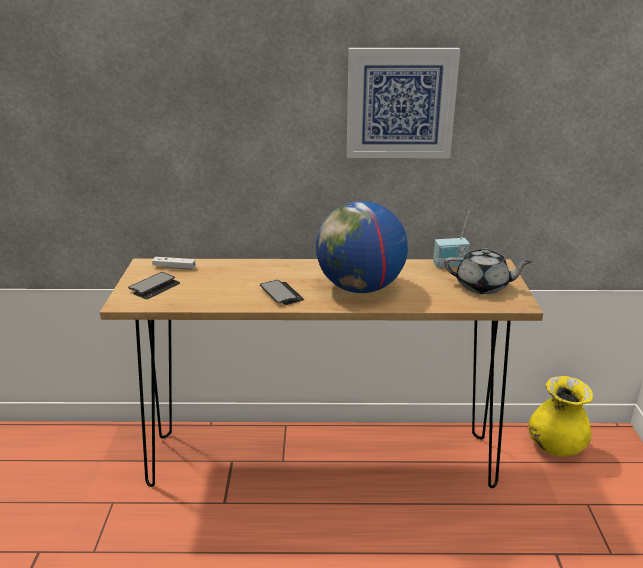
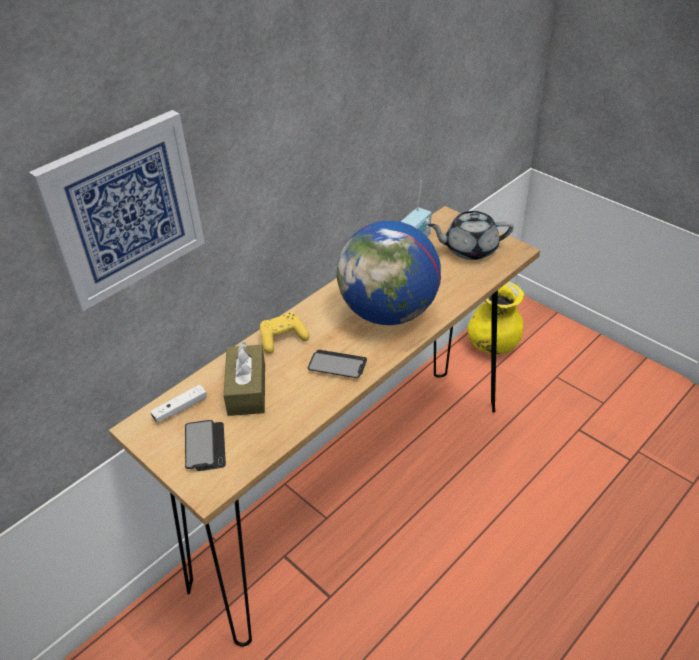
camera: 45 degrees left, 15 degrees up
(217, 277) = (247, 389): none -> brown tissue box
(276, 268) = (283, 339): none -> yellow game controller
(400, 103) = (348, 97): picture -> picture (123, 209)
(483, 286) = (469, 249): grey teapot -> grey teapot turned 150 degrees counterclockwise

